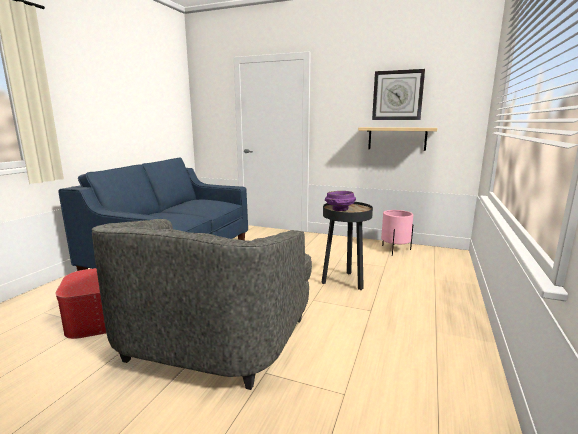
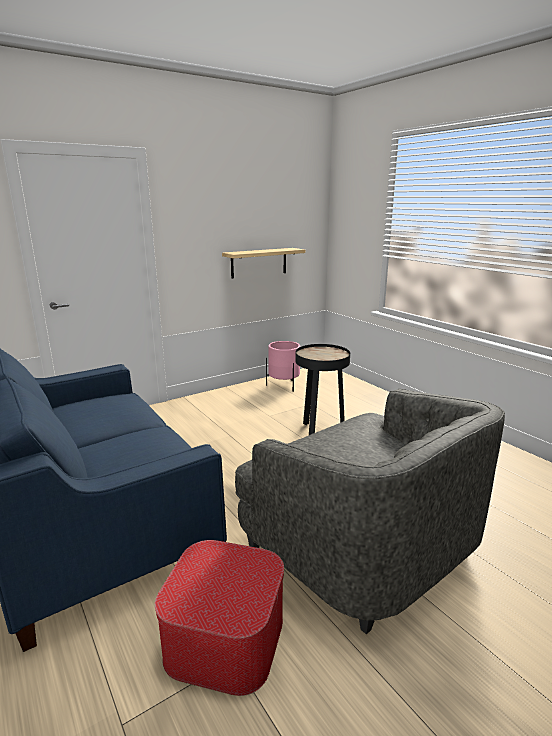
camera: 55 degrees left, 5 degrees up
(340, 210) = (323, 357): purple bowl -> none
(397, 95) = (255, 213): wall clock -> none

